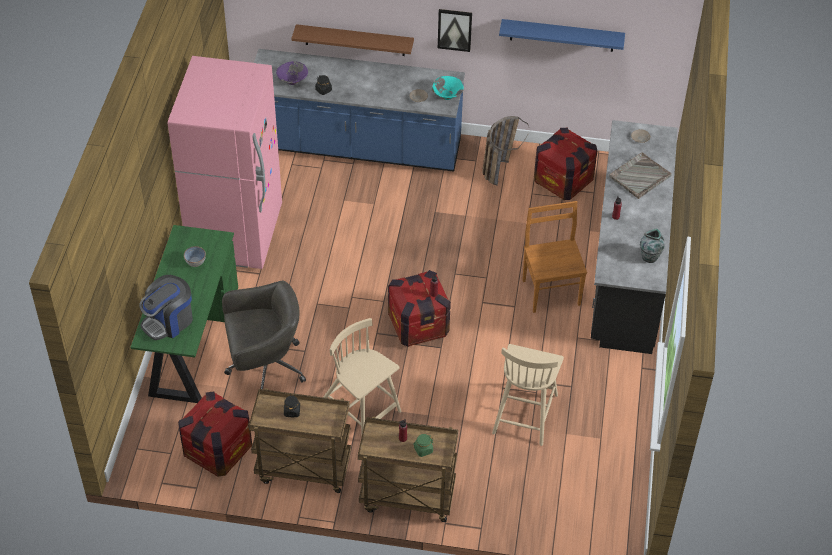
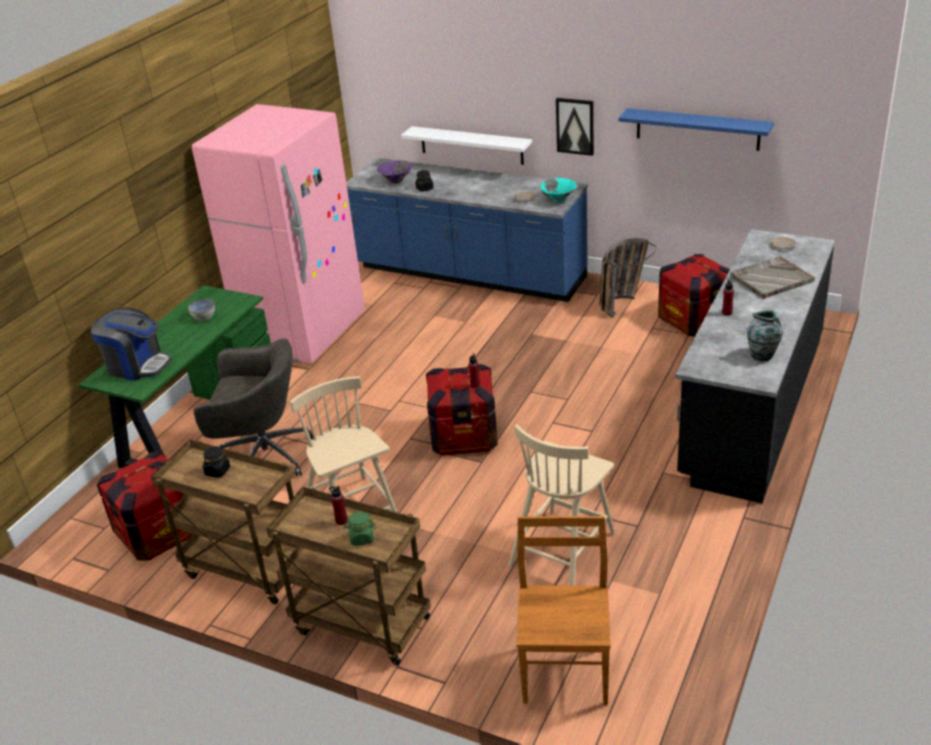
camera: 20 degrees right, 15 degrees down
(169, 321) = (137, 365): coffee machine -> coffee machine turned 135 degrees counterclockwise
(354, 40) = (471, 145): brown shelf -> white shelf
(550, 291) = (643, 421): brown chair -> brown chair (565, 671)

